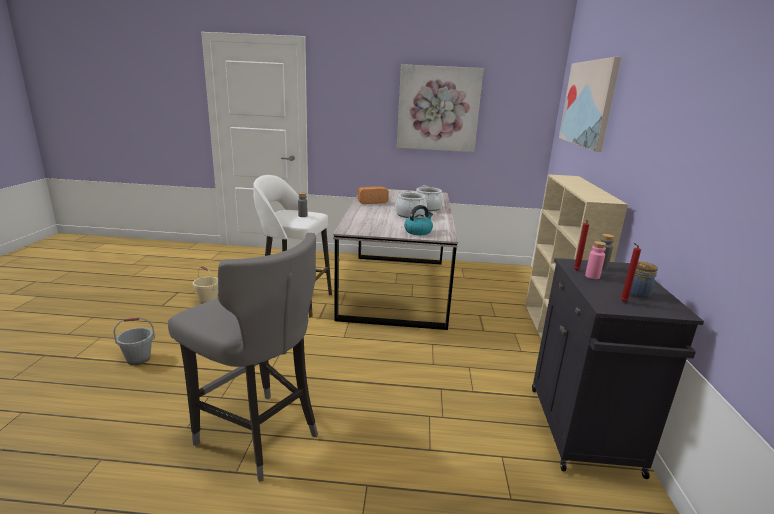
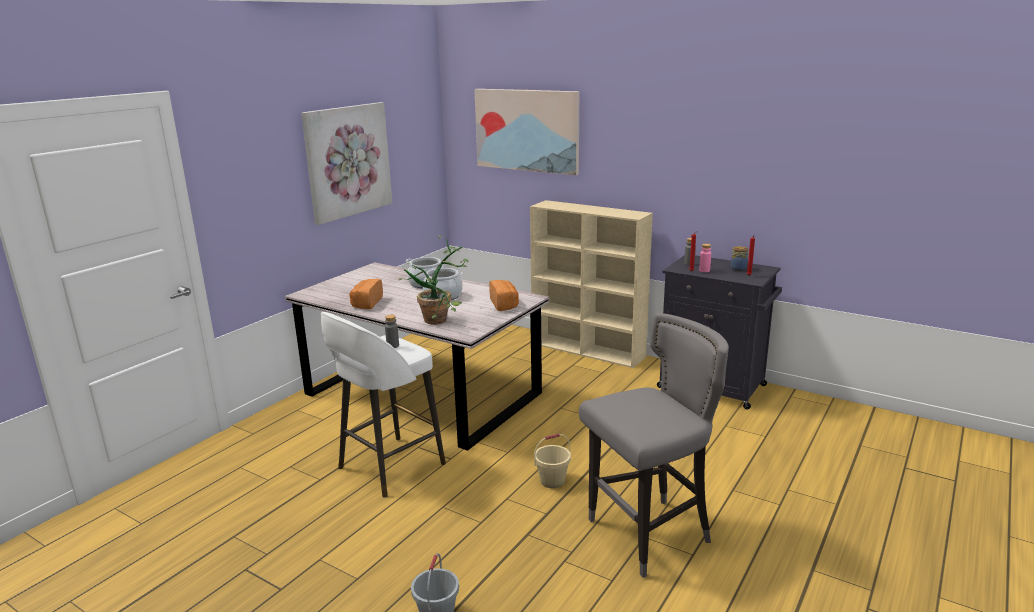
camera: 60 degrees left, 0 degrees up
(208, 300) = (312, 540): beige bucket -> beige bucket (552, 481)
(364, 221) = (442, 320): none -> potted plant
(418, 231) = (504, 304): kettle -> bread

